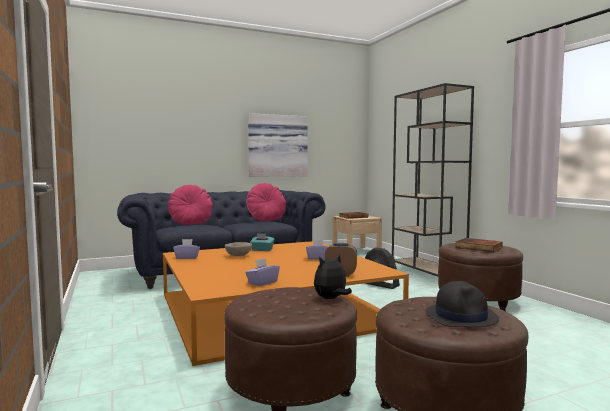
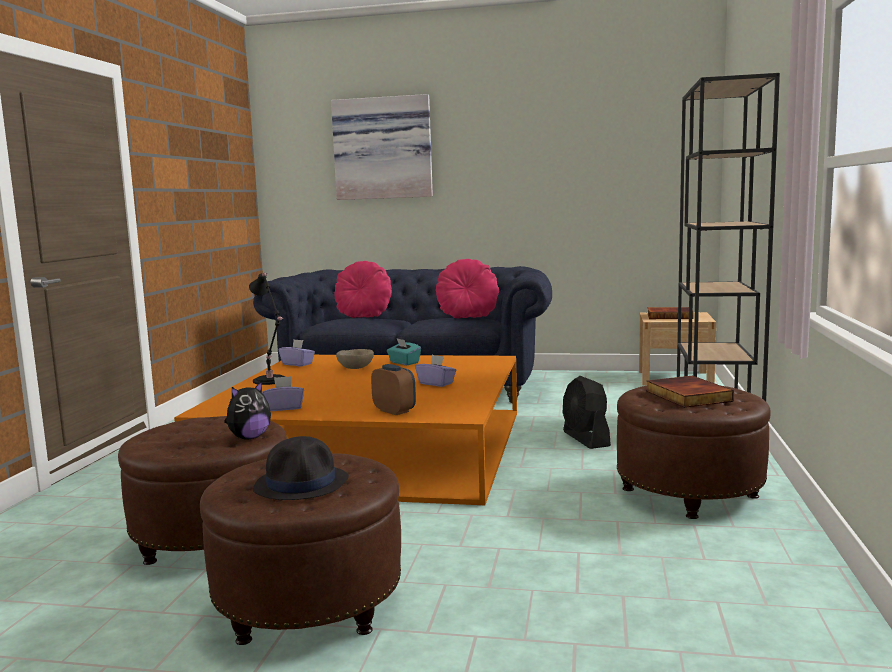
camera: 35 degrees right, 5 degrees up
(199, 269) = (270, 381): none -> black table lamp
(277, 146) = (536, 193): picture -> picture (383, 148)
(331, 299) = (249, 438): plush toy -> plush toy turned 135 degrees clockwise

